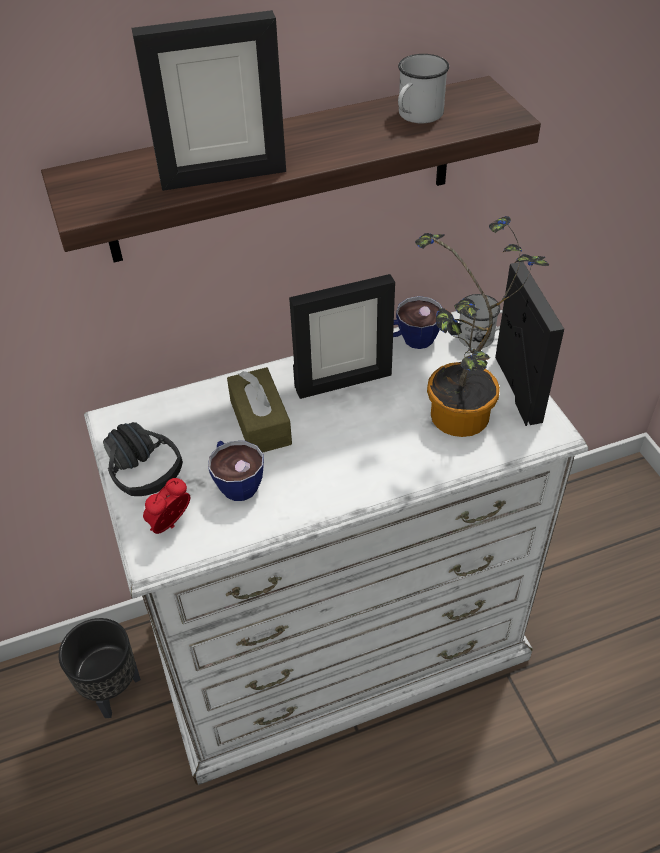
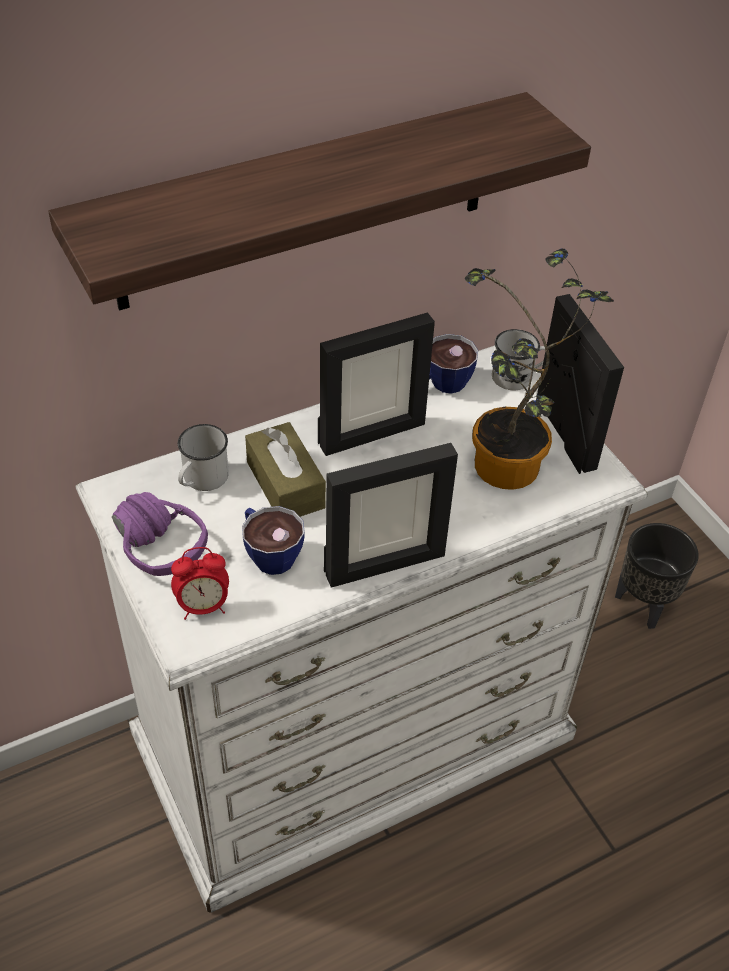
camera: 10 degrees left, 0 degrees up
(113, 690) = (95, 813): black planter -> black planter (644, 604)
(155, 463) = (173, 537): black headphones -> purple headphones
(171, 525) = (203, 606): alarm clock -> alarm clock turned 135 degrees counterclockwise
(223, 175) = (259, 212): picture frame -> picture frame (384, 563)
(416, 116) = (457, 140): white mug -> white mug (201, 480)

